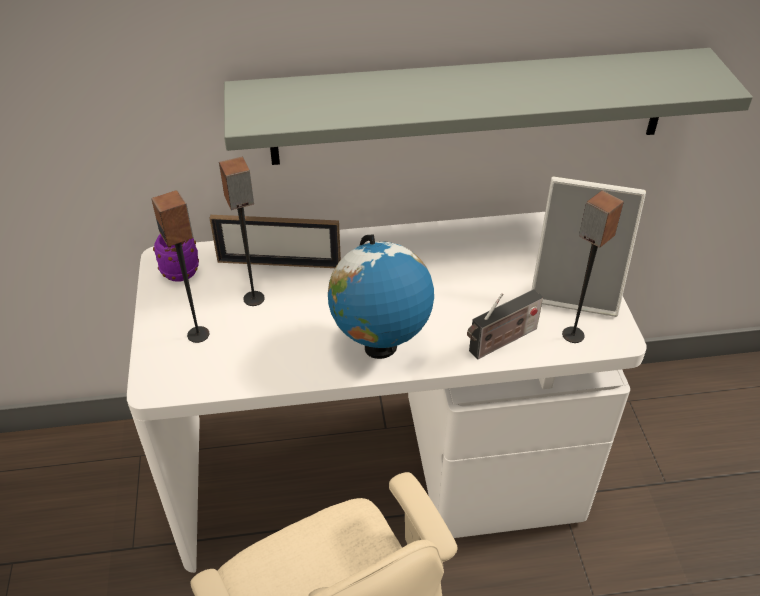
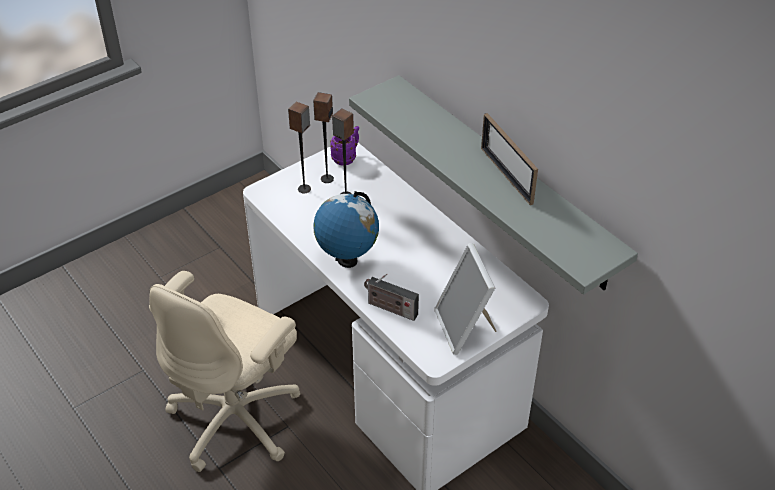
camera: 60 degrees right, 0 degrees up
(279, 263) = (381, 192): picture frame -> picture frame (506, 175)
(572, 335) = (421, 339): speaker -> speaker (326, 178)

